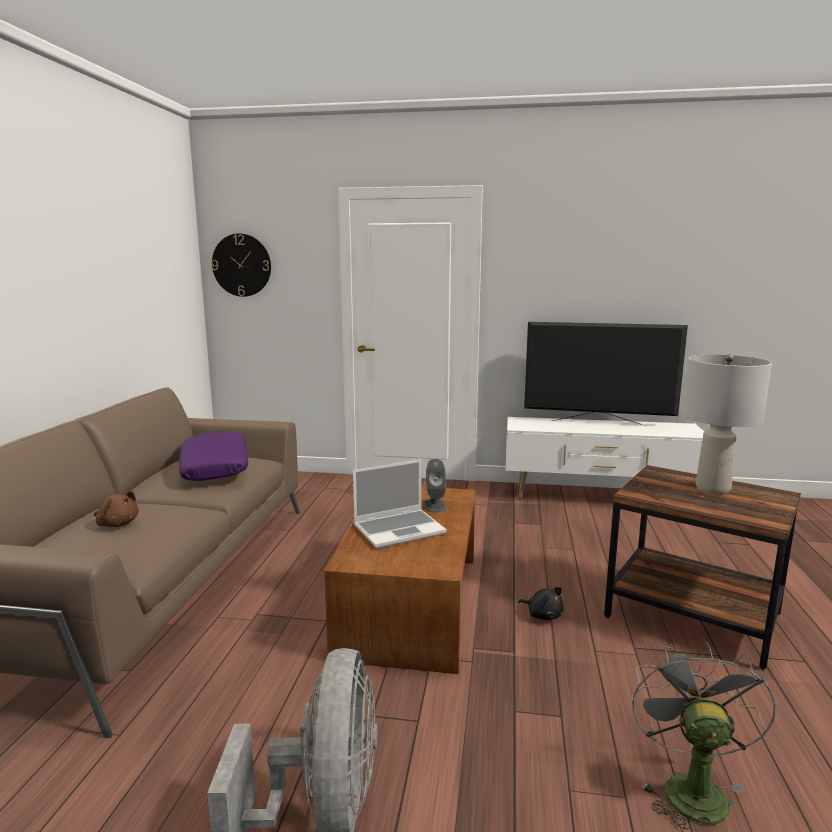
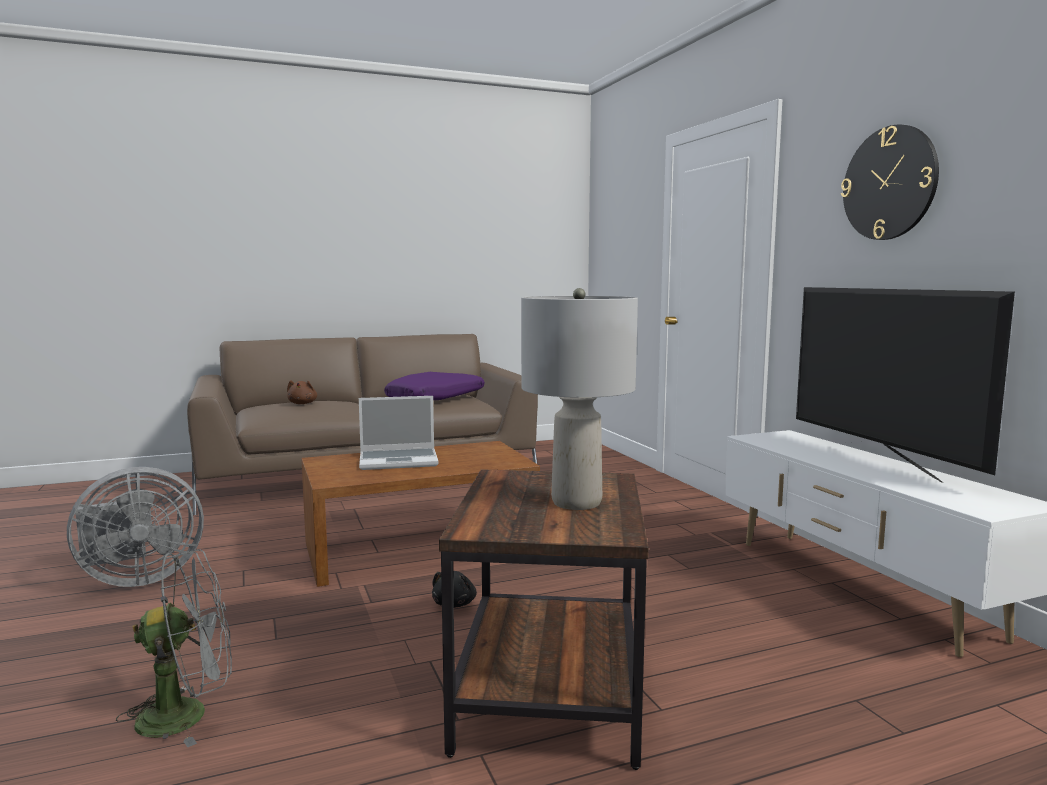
camera: 60 degrees right, 5 degrees down
(242, 265) = (607, 230): wall clock -> wall clock (889, 183)
(399, 529) = (399, 460): laptop -> laptop turned 45 degrees counterclockwise
(434, 505) = (471, 461): grey speaker -> none

